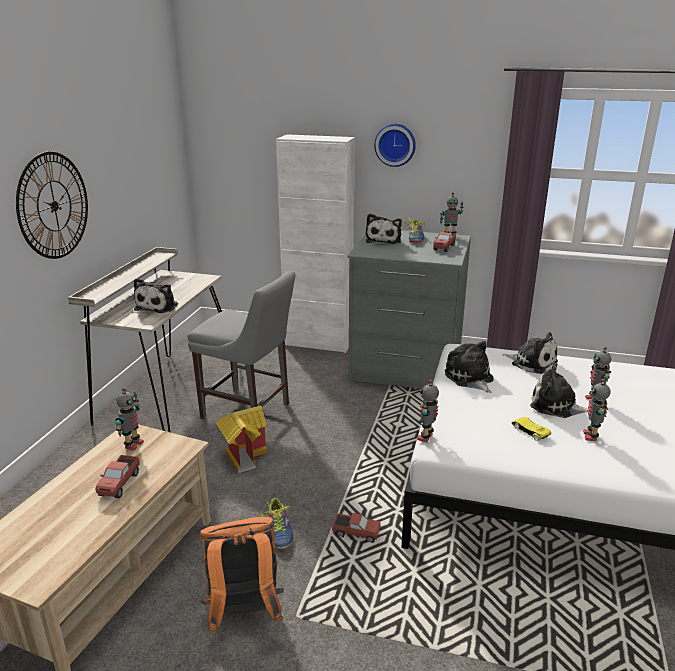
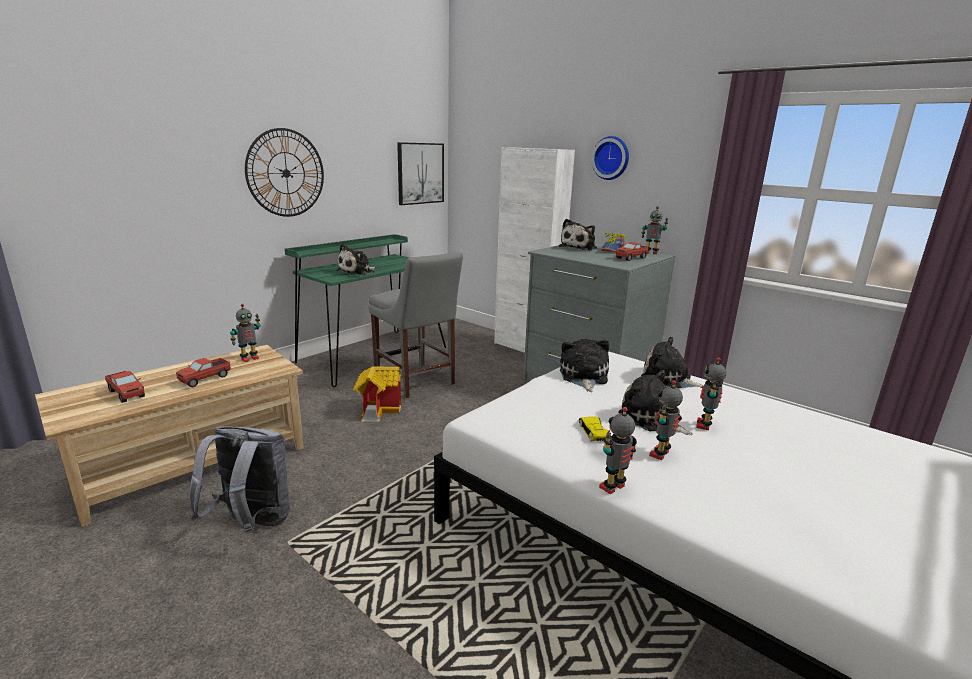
camera: 25 degrees right, 5 degrees down
(165, 169) = (420, 173): none -> picture
(167, 392) = (370, 355): beige desk -> green desk
(244, 614) = (251, 524): orange backpack -> grey backpack
(280, 531) = (347, 472): shoe -> none
(356, 534) = (406, 496): toy truck -> toy truck (126, 394)
(426, 437) = (477, 409): toy robot -> toy robot (613, 488)
(531, 362) = (669, 379): plush toy -> plush toy turned 150 degrees clockwise

